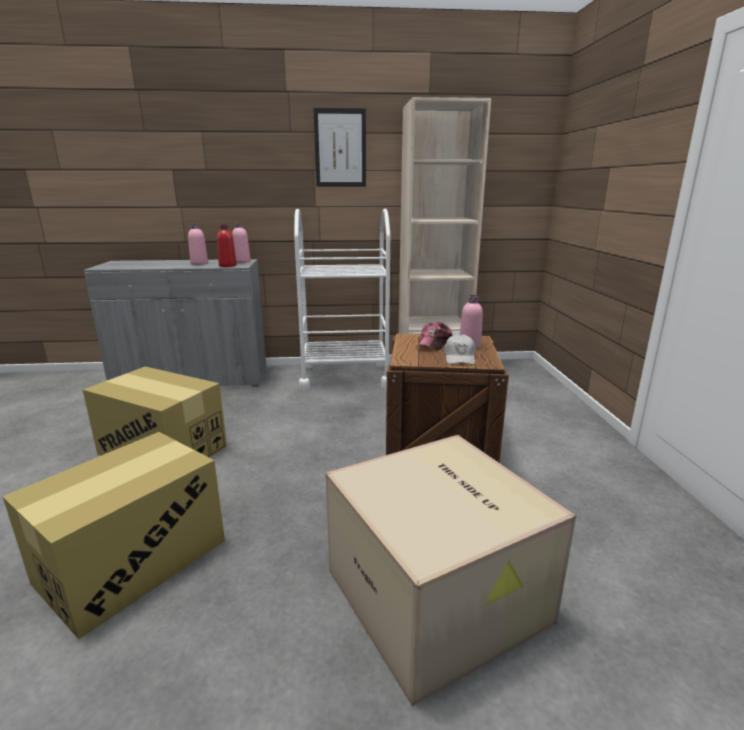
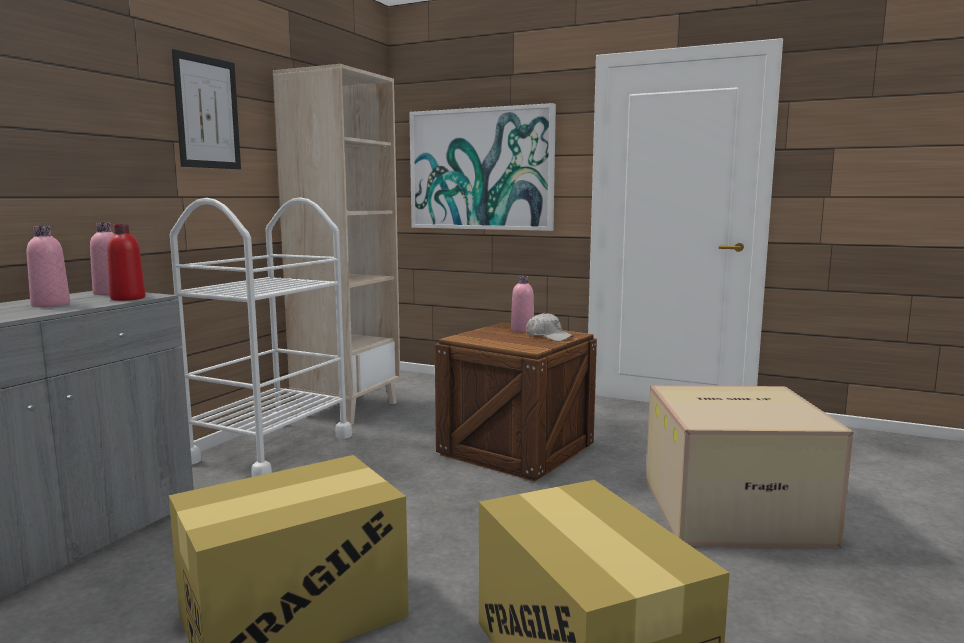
camera: 60 degrees left, 10 degrees down
(434, 343) = (496, 335): cap -> none
(601, 180) = (481, 169): none -> picture

